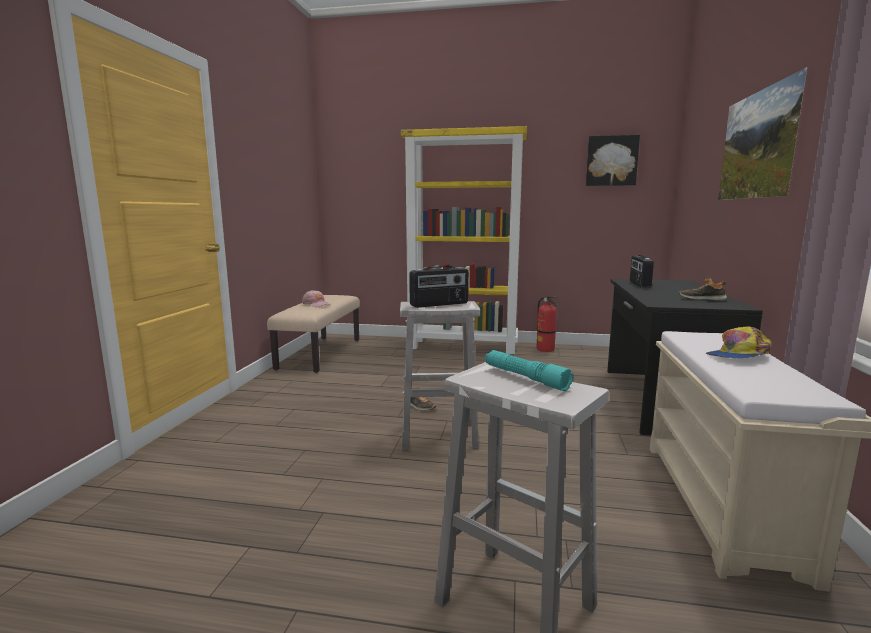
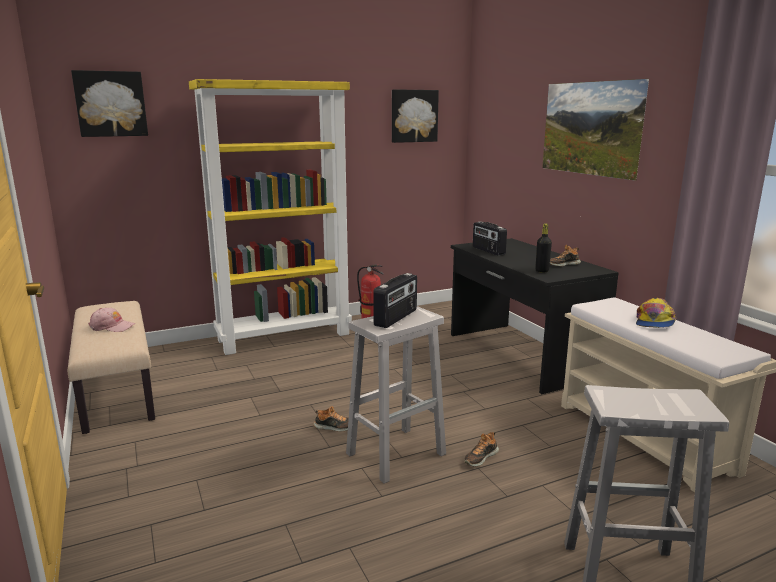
camera: 35 degrees left, 5 degrees up
(360, 155) = (111, 104): none -> picture
(506, 460) = (480, 457): none -> shoe
(525, 378) = (643, 395): turquoise flashlight -> none
(663, 300) = (542, 271): none -> black bottle

